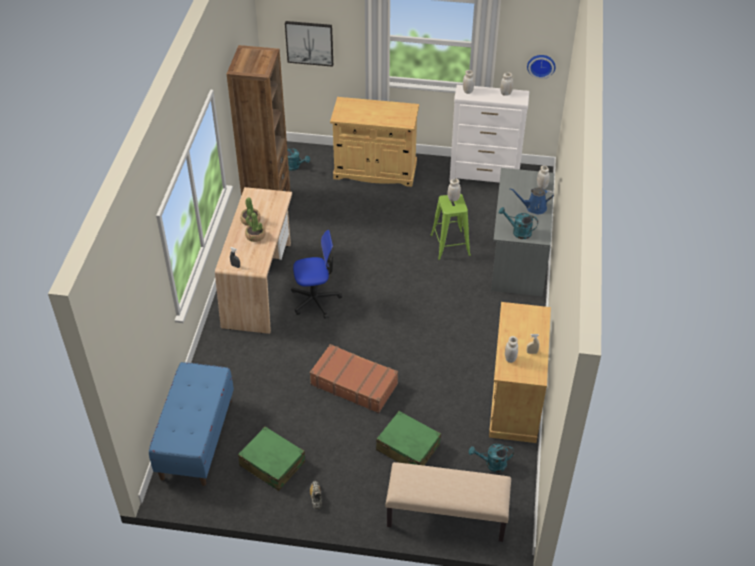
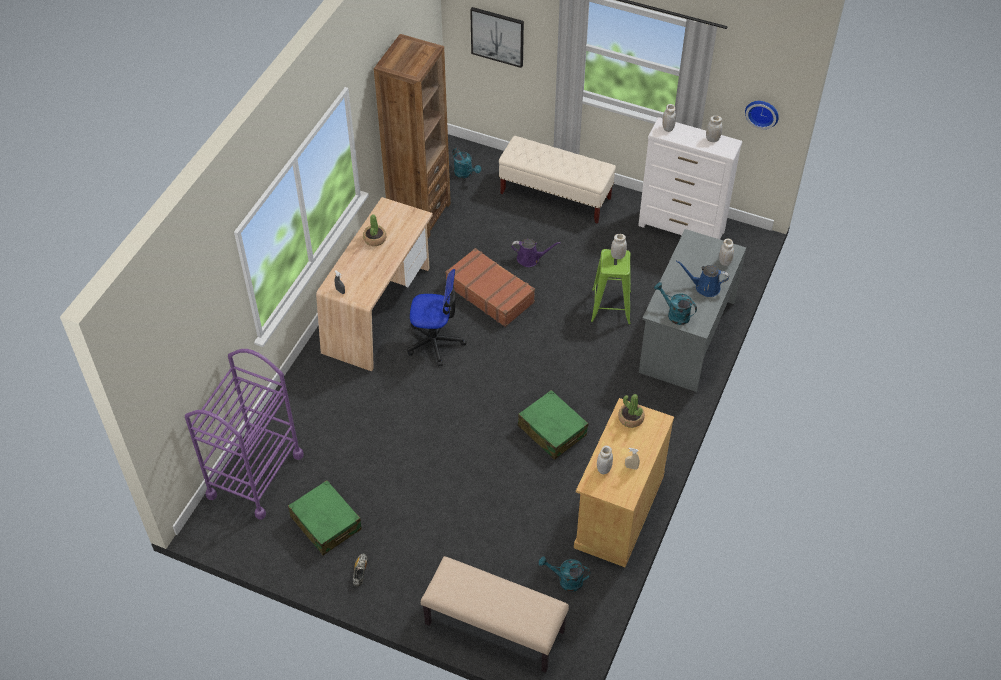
camera: 15 degrees right, 5 degrees up
(196, 438) = (255, 475): blue bench -> purple cart
(255, 235) = (374, 259): potted plant -> potted plant (630, 418)
(354, 384) = (445, 451): brown suitcase -> brown suitcase (490, 293)
(371, 221) = (530, 259): none -> purple watering can
(375, 171) = (555, 196): beige cabinet -> beige bench
(407, 447) = (479, 539): green suitcase -> green suitcase (552, 431)

